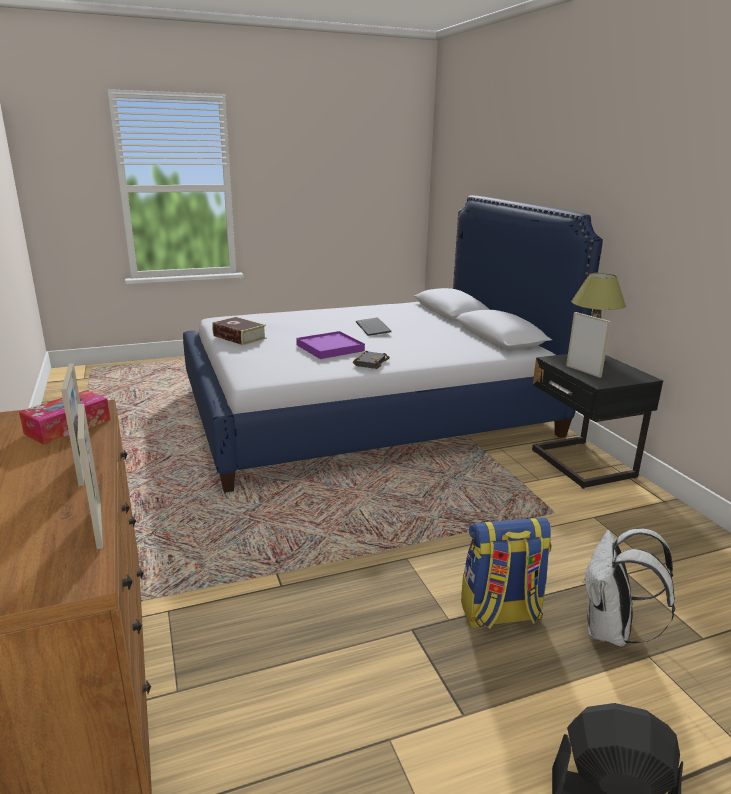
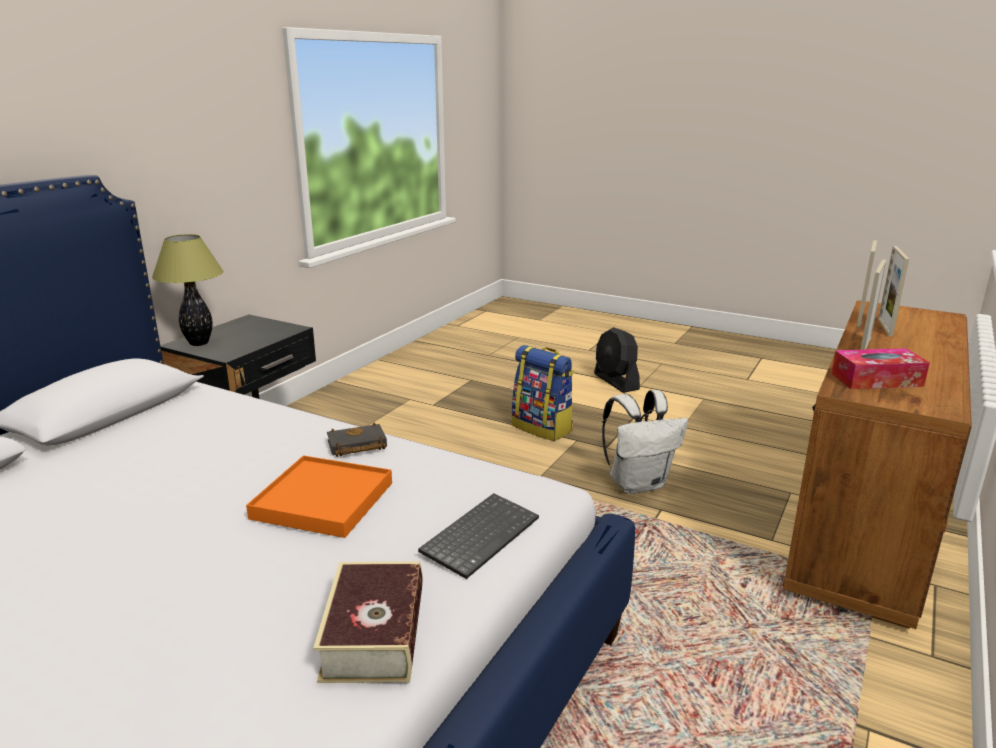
camera: 130 degrees left, 0 degrees up
(330, 348) = (322, 500): purple tray -> orange tray
(374, 328) = (137, 514): keyboard -> keyboard (480, 535)
(583, 371) = (259, 338): picture frame -> picture frame (885, 327)
(611, 631) = (504, 399): white backpack -> white backpack (638, 483)

